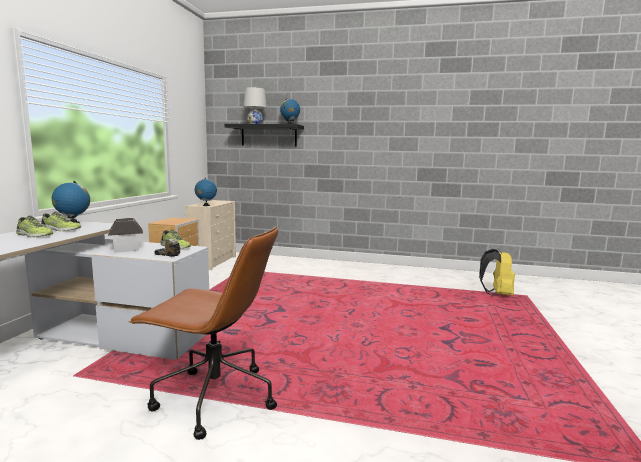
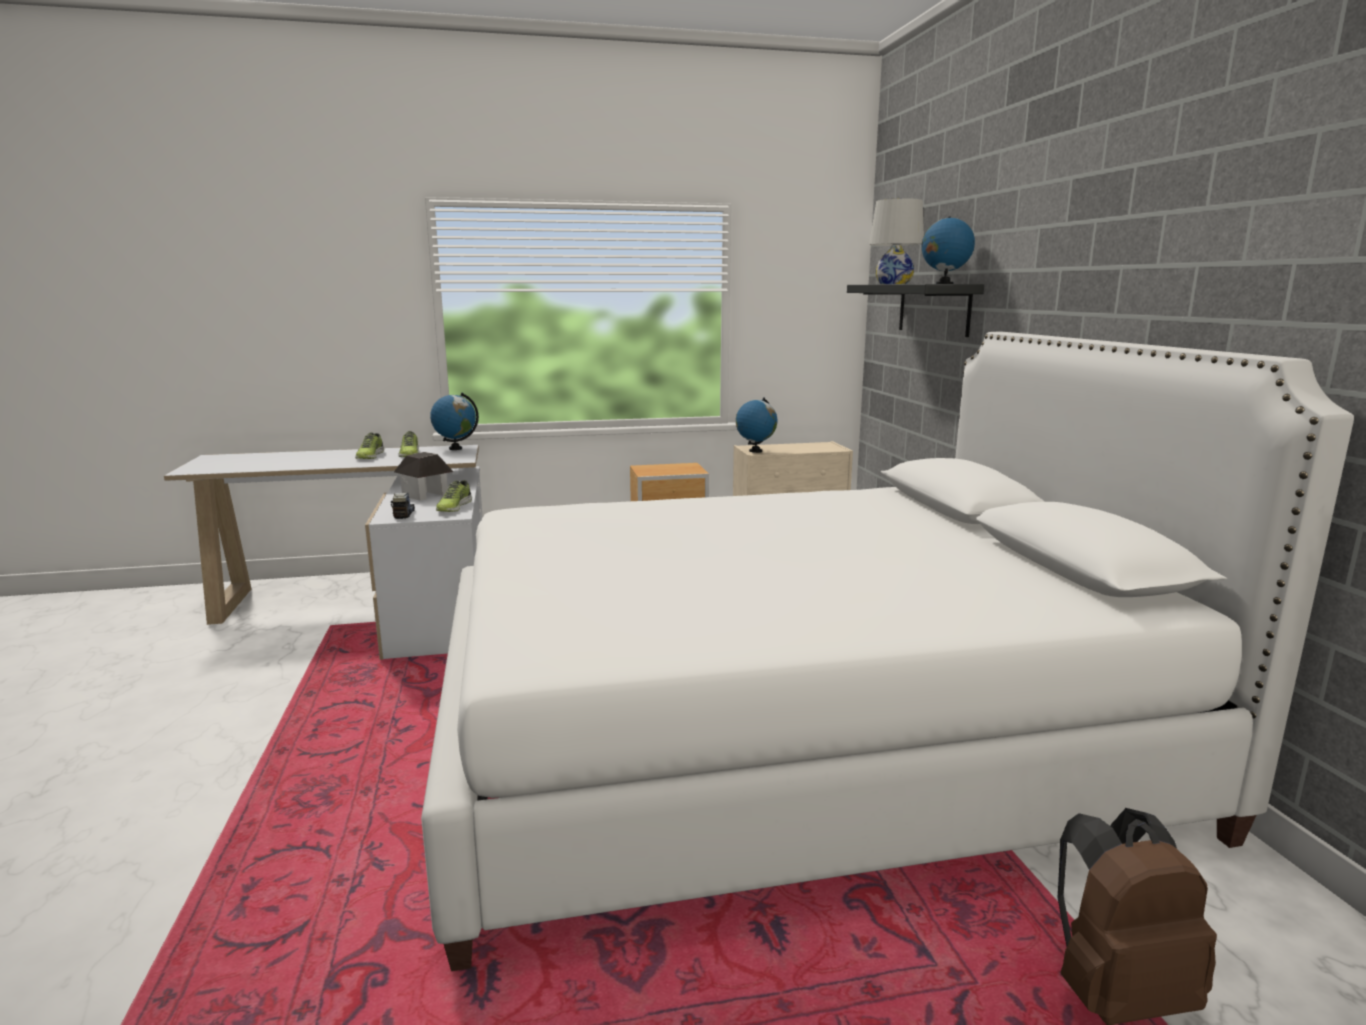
camera: 65 degrees right, 5 degrees up
(213, 398) = (287, 714): brown office chair -> none
(367, 295) = (789, 742): none -> white bed
(497, 294) = (1117, 991): yellow backpack -> brown backpack

